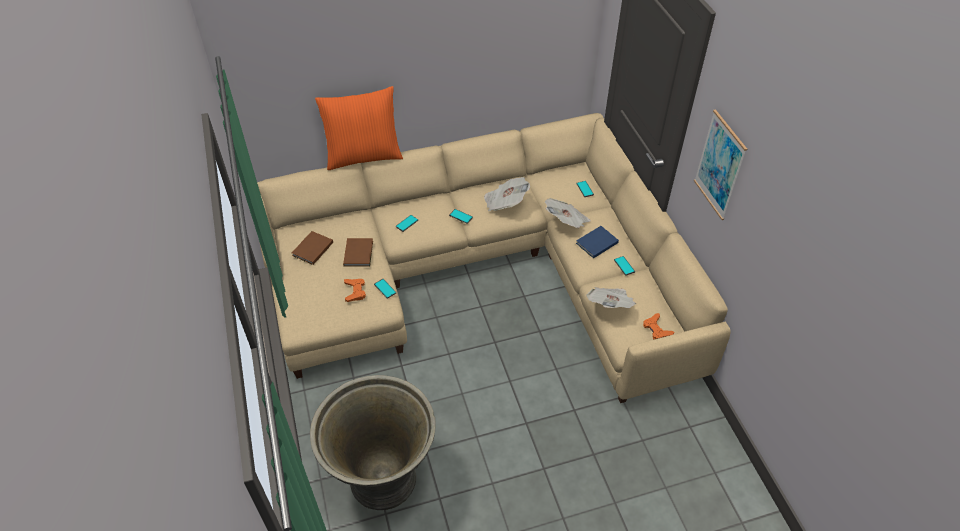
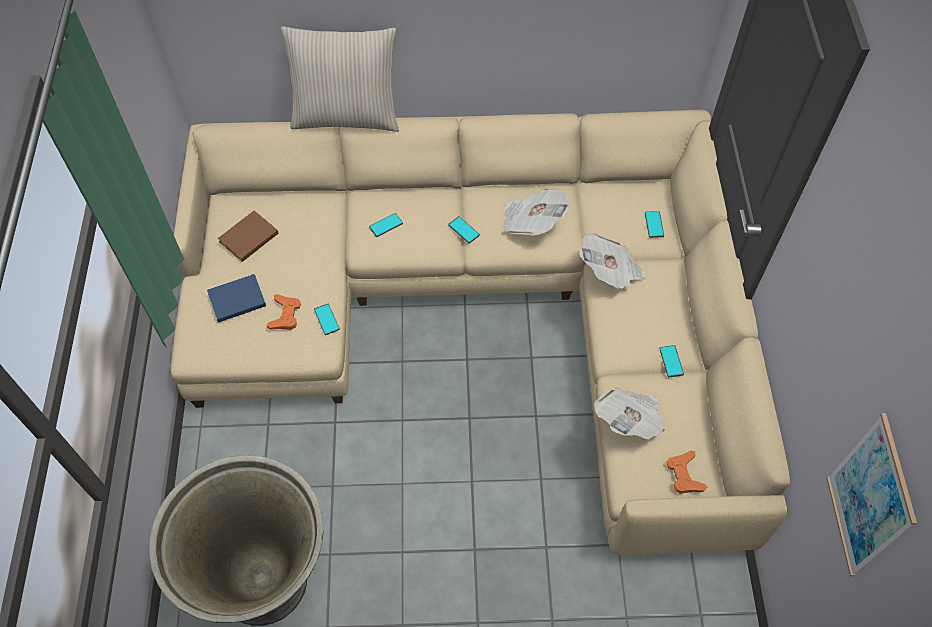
camera: 15 degrees right, 10 degrees up
(359, 252) = (308, 257): brown book -> none
(364, 156) = (346, 116): orange pillow -> beige pillow
(595, 243) = (641, 315): blue book -> blue book (235, 299)
(719, 165) = (822, 284): picture -> picture (869, 498)

